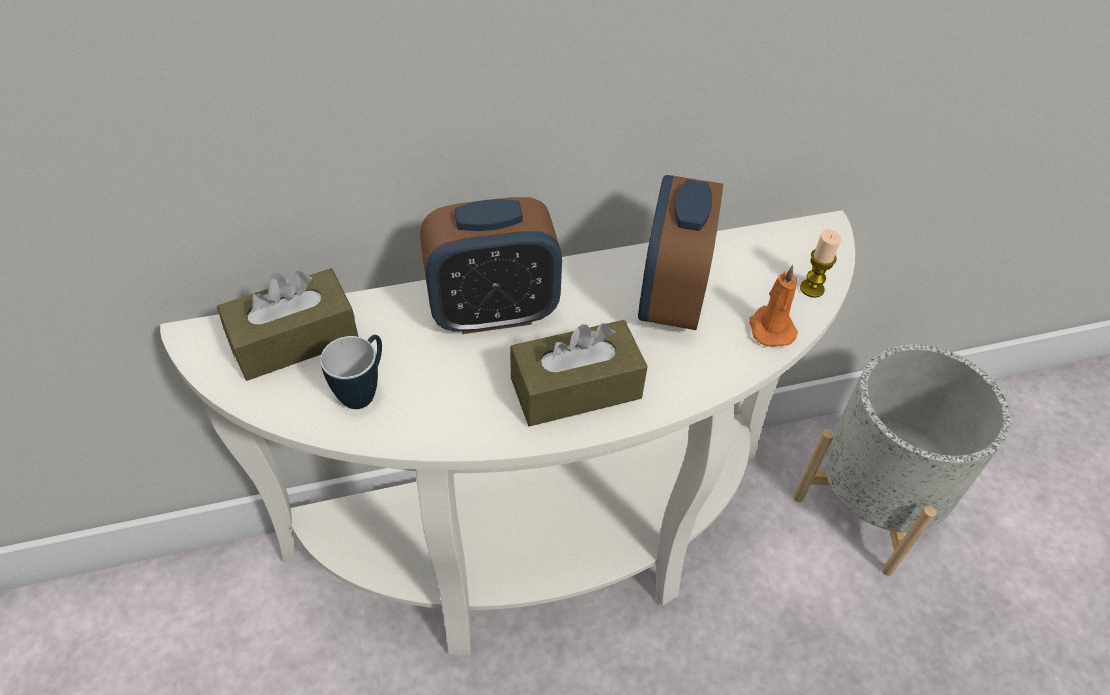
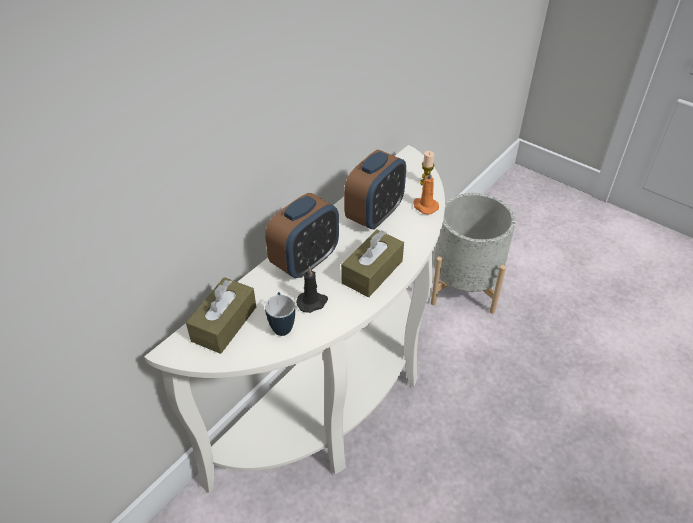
camera: 35 degrees left, 5 degrees down
(440, 382) = (312, 302): none -> black candle
(671, 297) = (374, 215): alarm clock -> alarm clock turned 120 degrees counterclockwise

